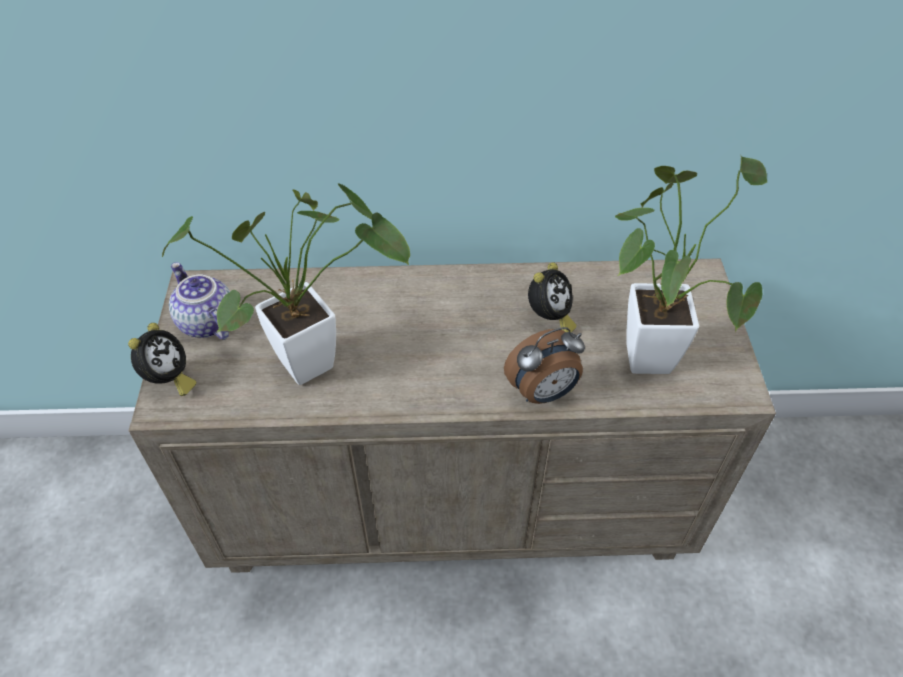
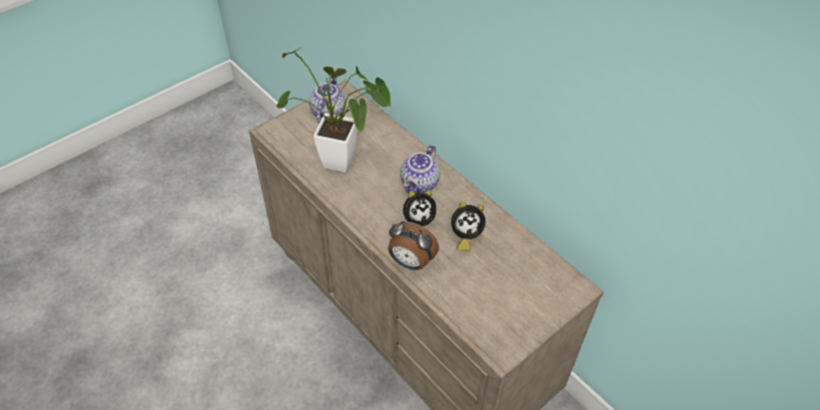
camera: 50 degrees right, 0 degrees up
(169, 380) = (285, 123): alarm clock -> alarm clock (418, 224)
(430, 308) = (420, 184): none -> teapot
(647, 349) = (487, 292): potted plant -> none

